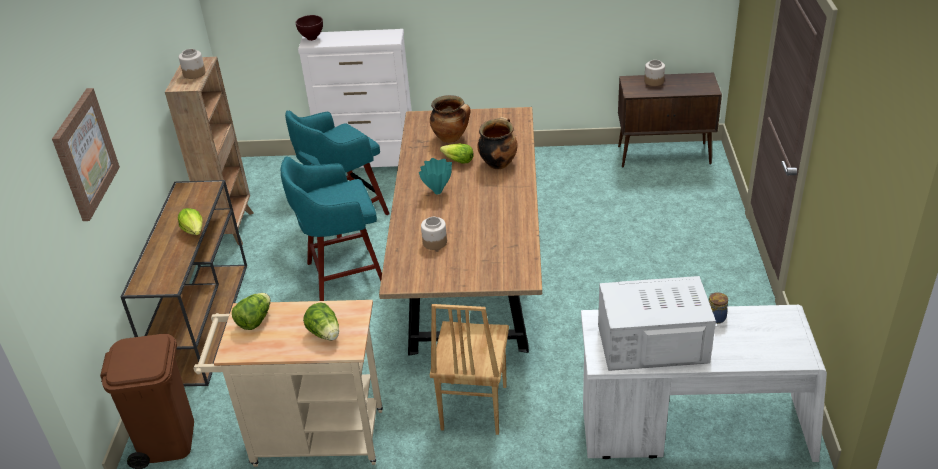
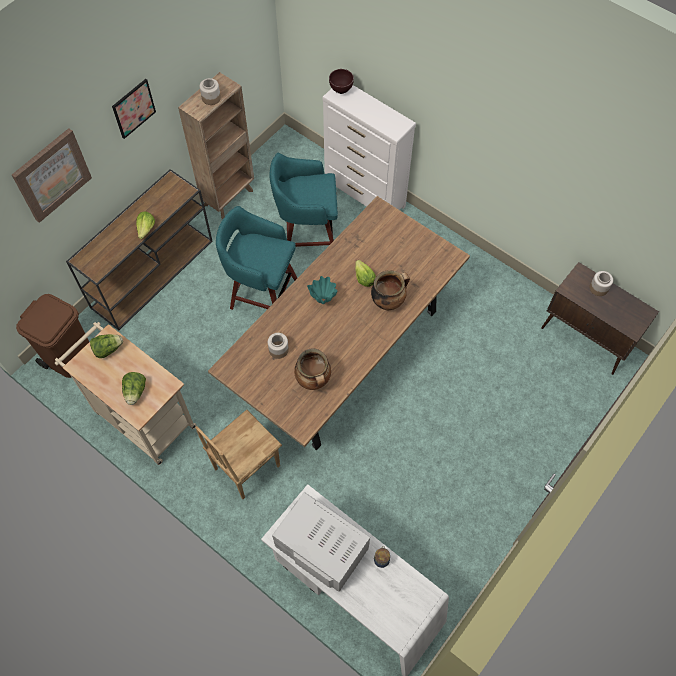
camera: 35 degrees right, 25 degrees up
(130, 83) = (133, 108): none -> picture
(451, 138) = (381, 250): cooking pot -> cooking pot (314, 380)

